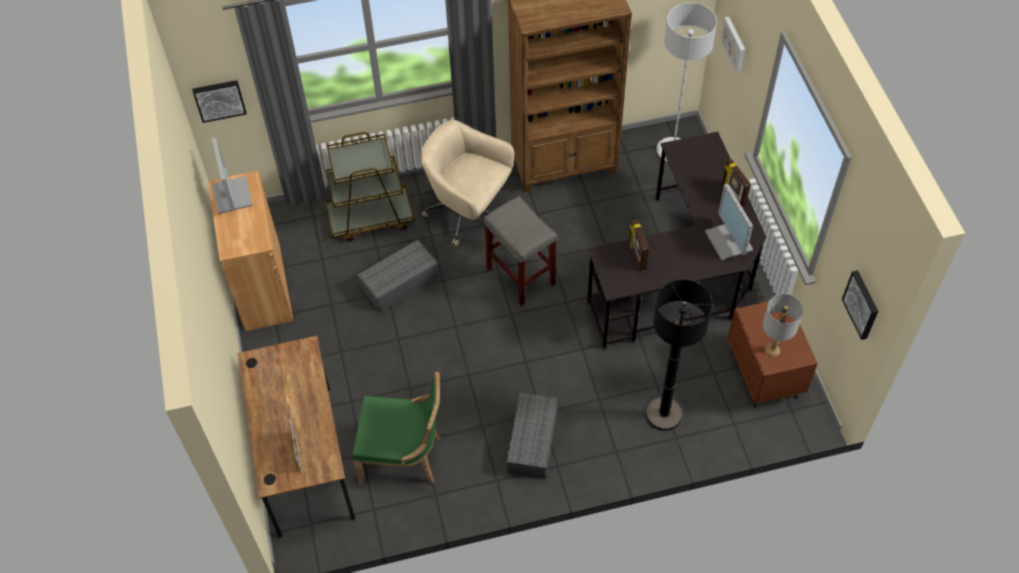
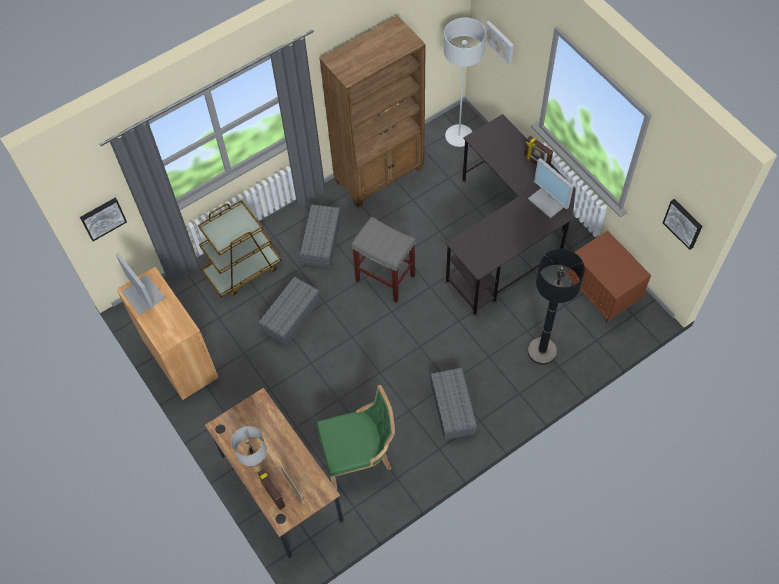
camera: 20 degrees left, 5 degrees up
(468, 213) = (321, 240): beige office chair -> grey storage box
(637, 256) = (485, 236): picture frame -> picture frame (273, 495)
(772, 350) = (614, 276): grey table lamp -> grey table lamp (257, 465)

